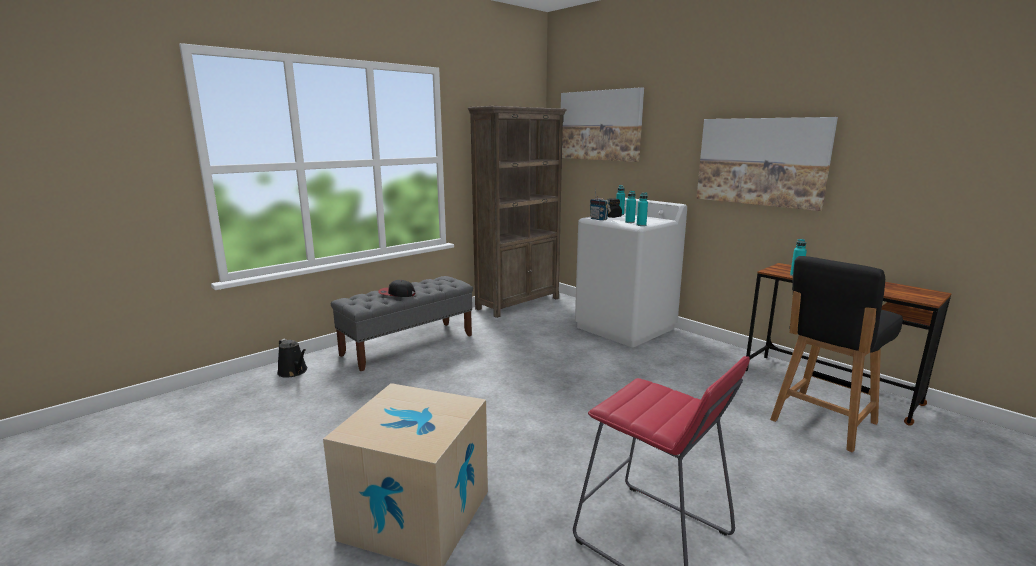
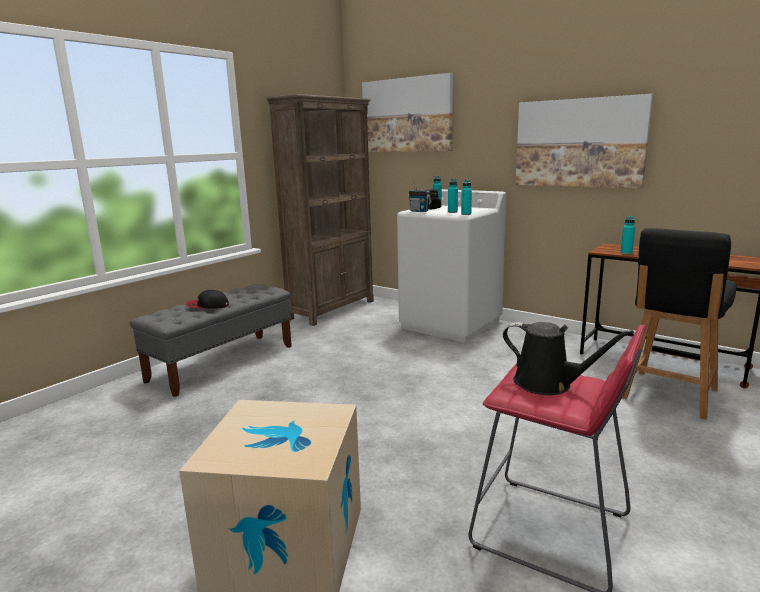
camera: 10 degrees left, 0 degrees up
(294, 372) = (92, 406): black watering can -> black watering can (548, 384)

